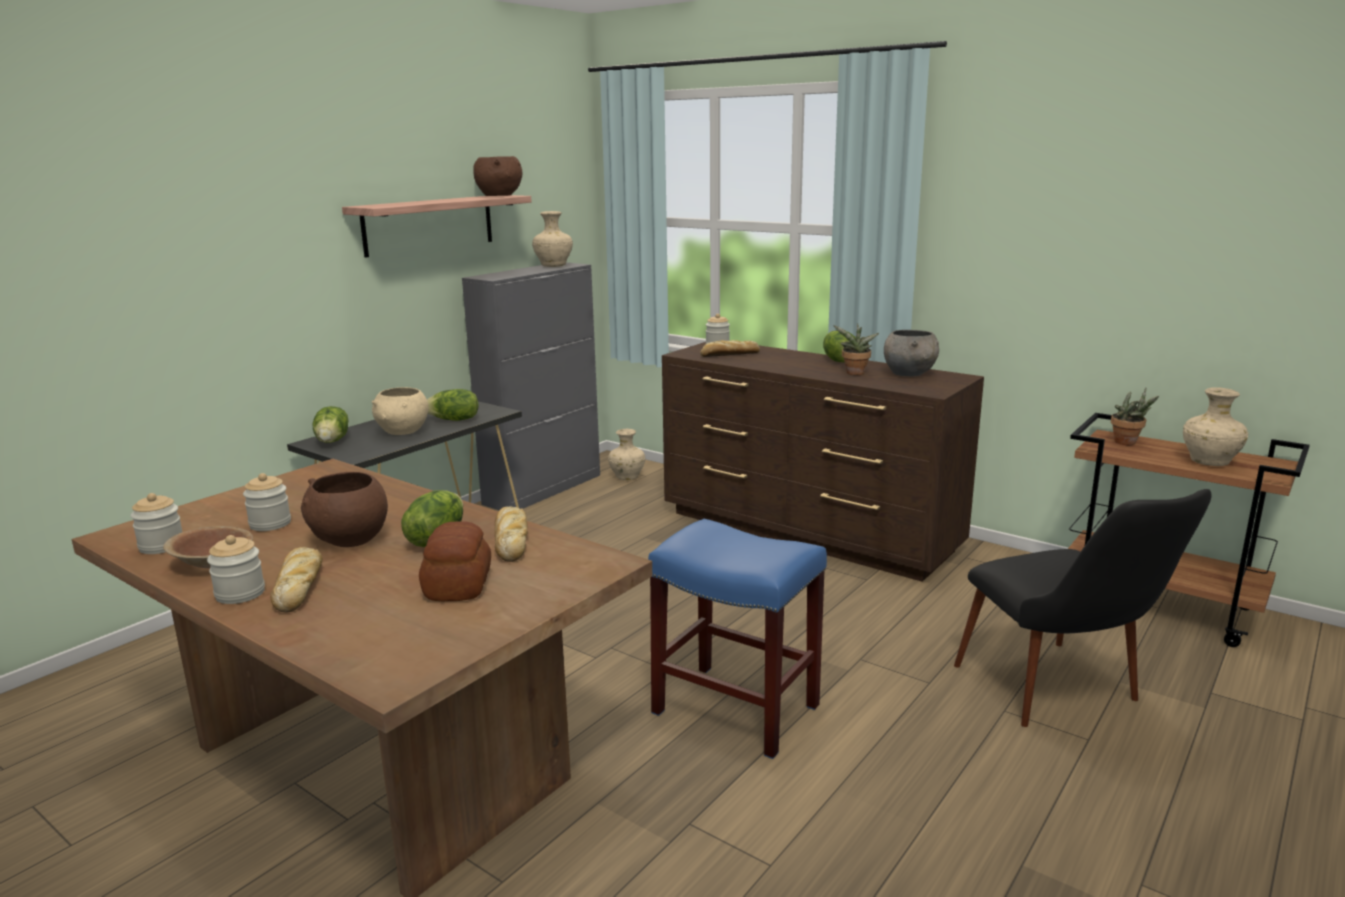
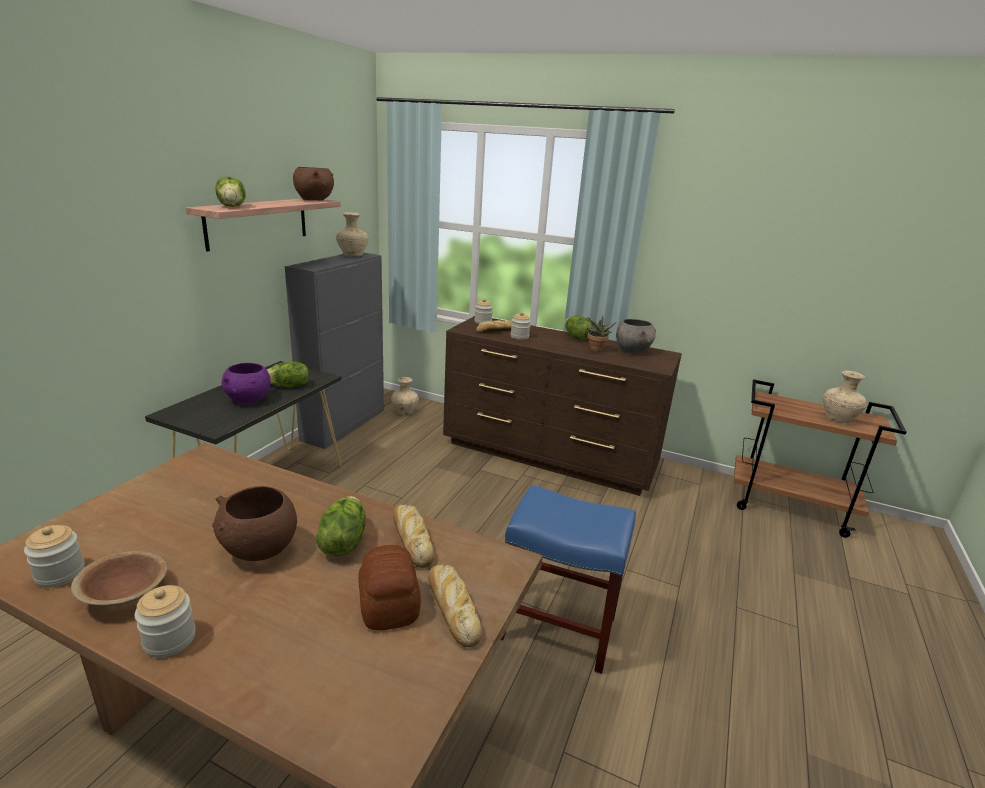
camera: 15 degrees left, 5 degrees up
(270, 524) = (171, 533): jar -> jar (519, 337)
(299, 586) = (230, 621): bread -> bread (452, 607)
(333, 441) = (188, 411): lettuce -> lettuce (232, 206)
(403, 432) = (249, 400): beige bowl -> purple bowl
(1062, 698) = (767, 591): black chair -> none
(1128, 443) = (780, 403): potted plant -> none

